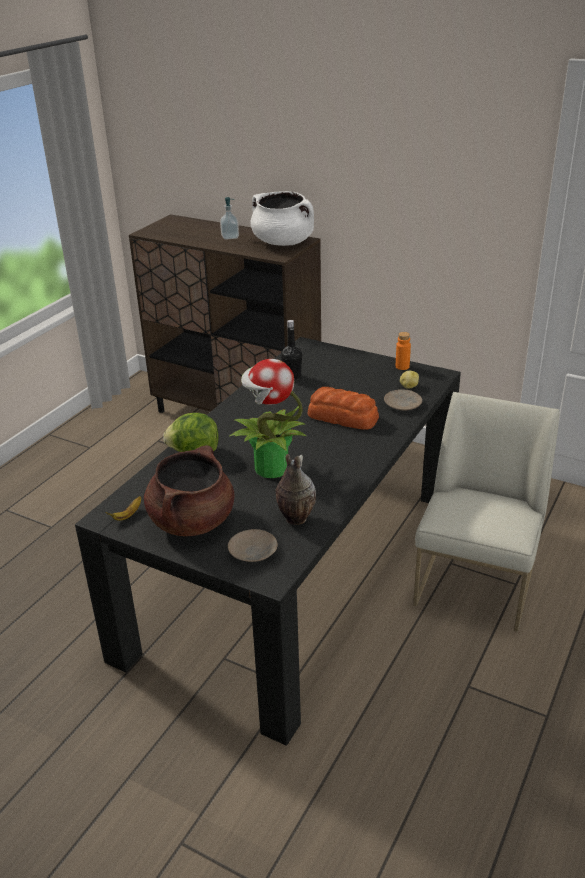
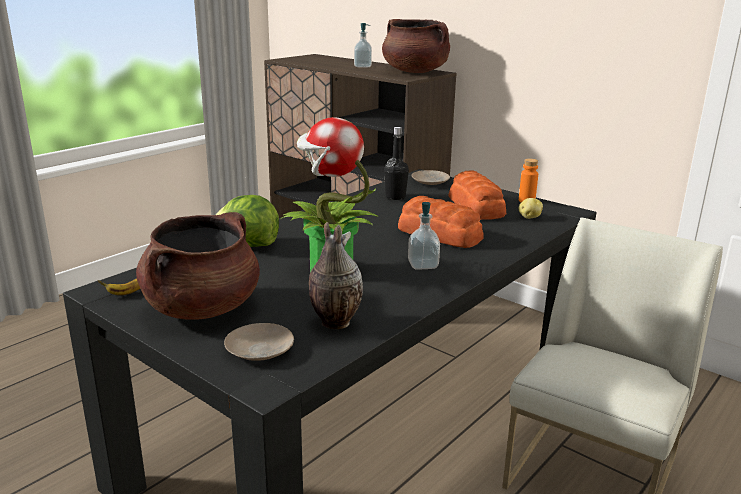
camera: 10 degrees right, 10 degrees down
(283, 242) = (415, 72): white cooking pot -> brown cooking pot
(340, 452) = (423, 265): none -> soap dispenser
(363, 380) = (476, 207): none -> bread
(402, 404) = (517, 231): beige plate -> beige plate (430, 182)

